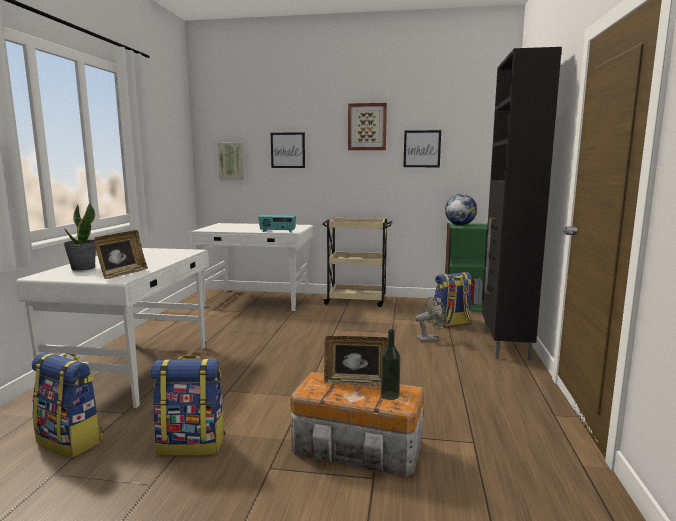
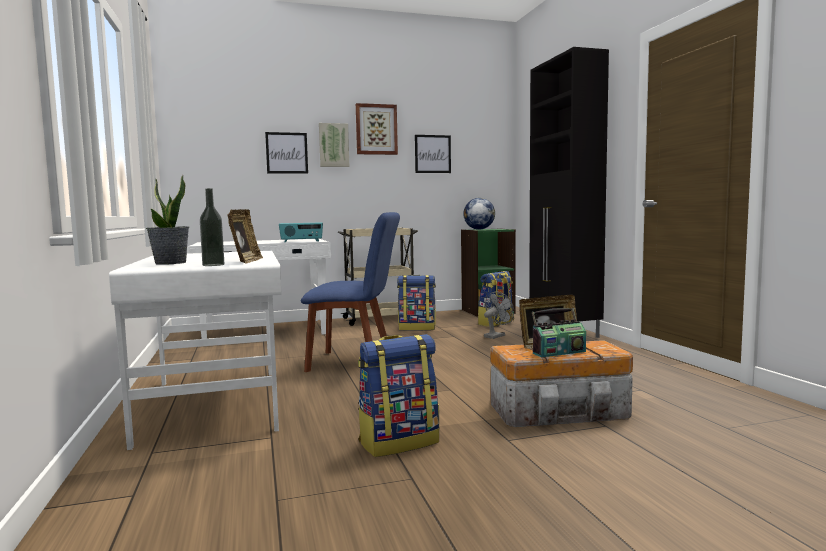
camera: 25 degrees left, 5 degrees down
(71, 441) = (246, 471): backpack -> backpack (417, 328)
(231, 161) = (214, 165): picture -> picture (333, 145)
(274, 348) = (355, 362): none -> blue chair
(347, 395) = (558, 352): none -> radio
(389, 395) = (592, 347): bottle -> bottle (213, 265)

